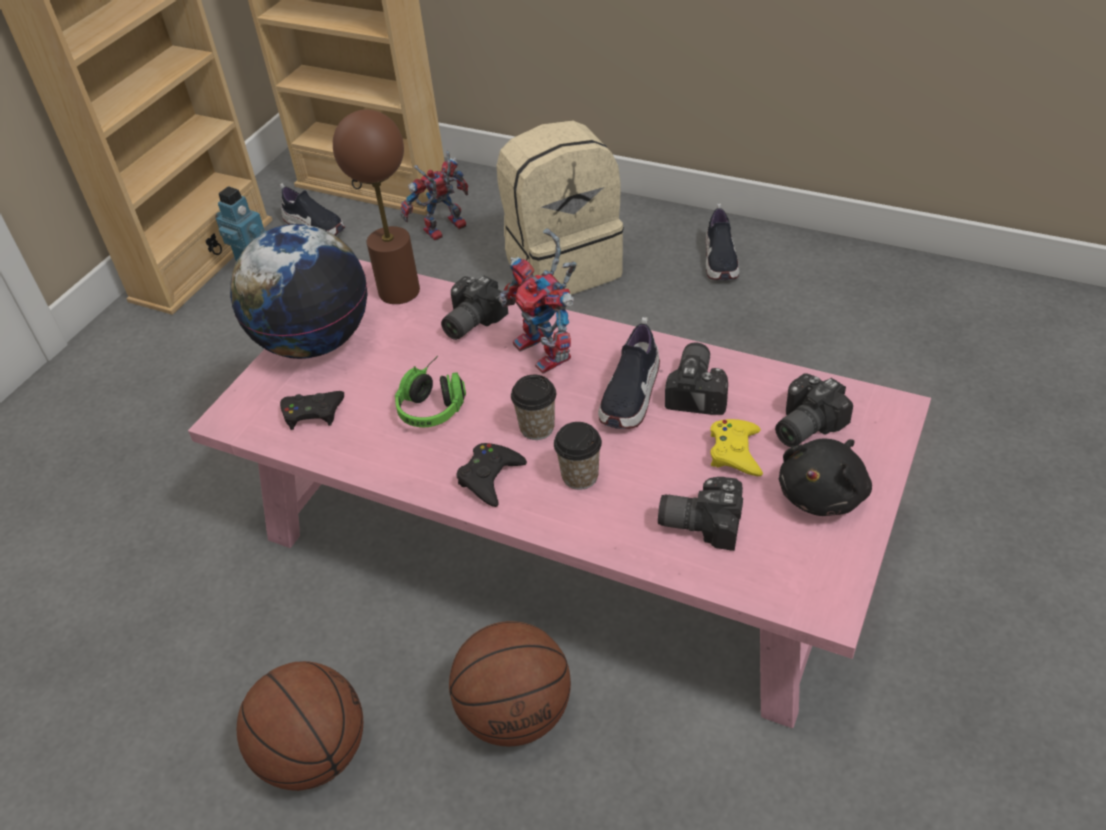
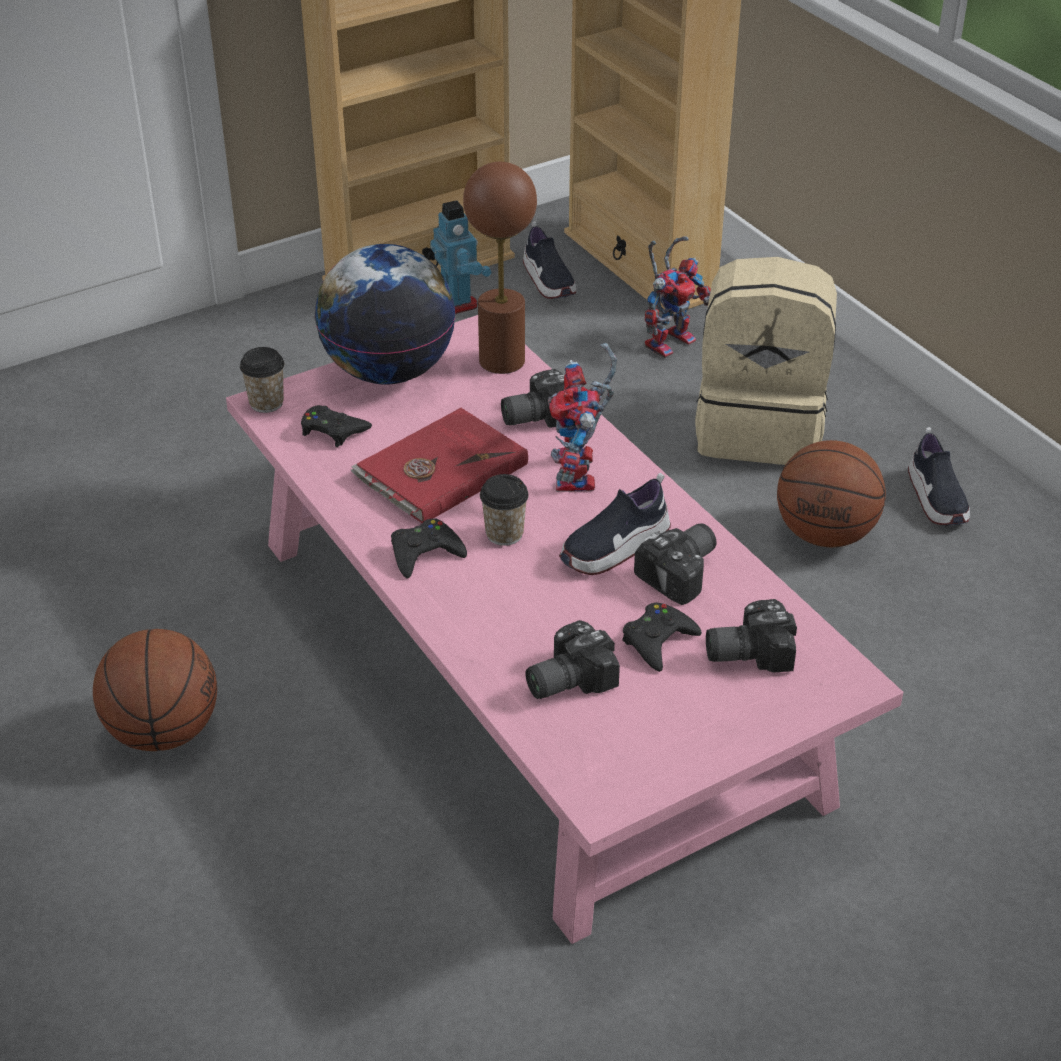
camera: 30 degrees right, 5 degrees down
(435, 402) = (439, 471): headphones -> red book
(443, 231) = (670, 340): toy robot -> toy robot turned 135 degrees clockwise
(516, 712) = (347, 793): basketball -> basketball (826, 534)
(580, 476) = (500, 591): cup -> cup (266, 403)
(700, 521) = (566, 679): camera -> camera turned 75 degrees counterclockwise
(720, 261) = (936, 499): shoe -> shoe turned 45 degrees counterclockwise
(735, 452) = (658, 641): yellow game controller -> black game controller
(824, 493) = (701, 715): black plush toy -> none

